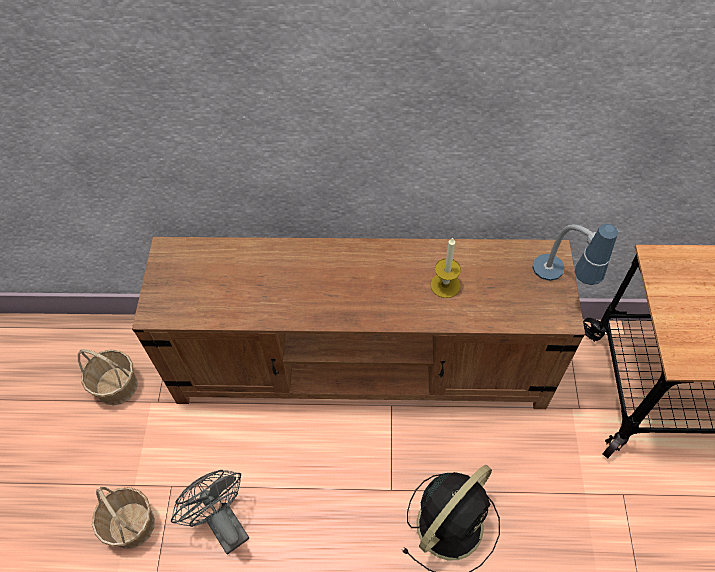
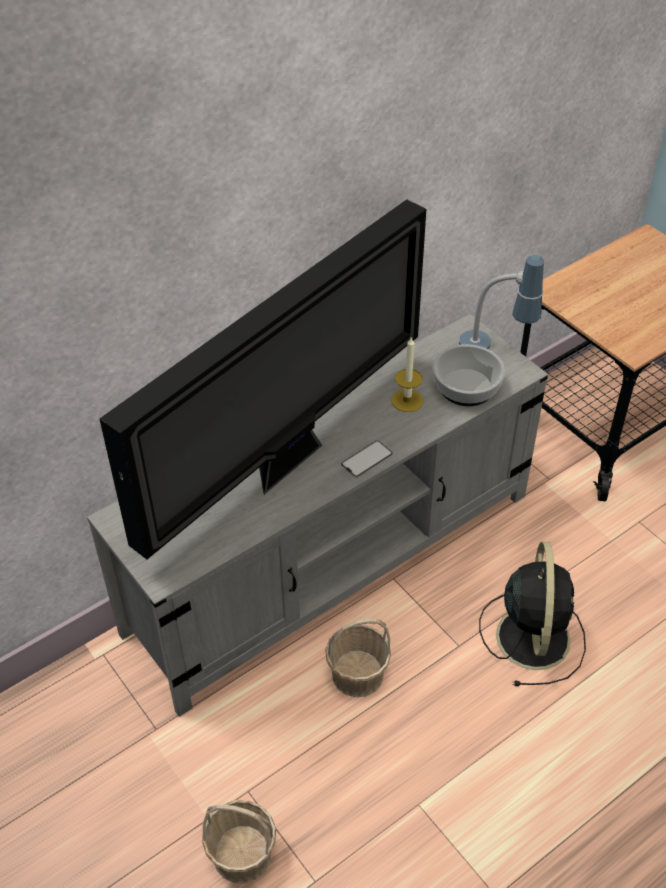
camera: 40 degrees left, 10 degrees down
(117, 386) = (94, 745): basket -> basket (357, 674)
(222, 522) = (332, 783): grey fan -> none
(314, 279) = (289, 460): none -> television
(362, 364) = (333, 561): brown tv stand -> grey tv stand
(368, 314) = (366, 459): none -> phone
(504, 303) = (467, 387): none -> bowl

